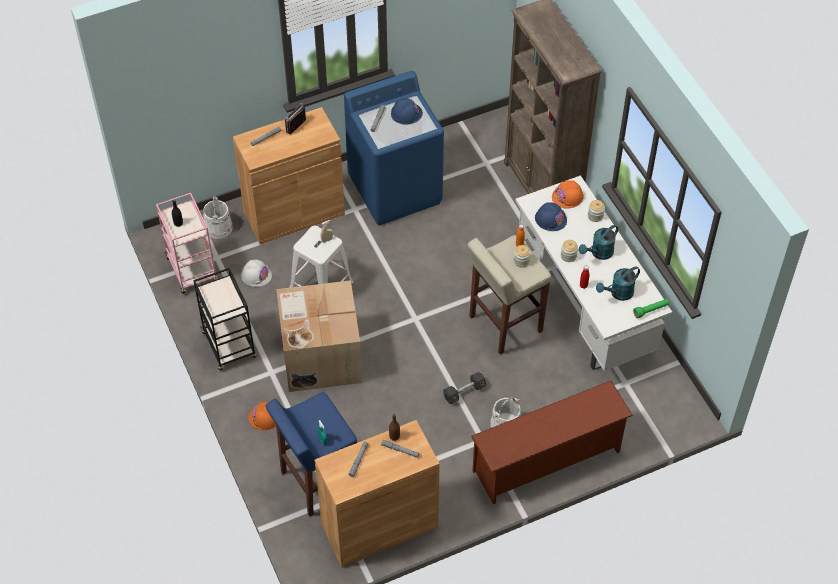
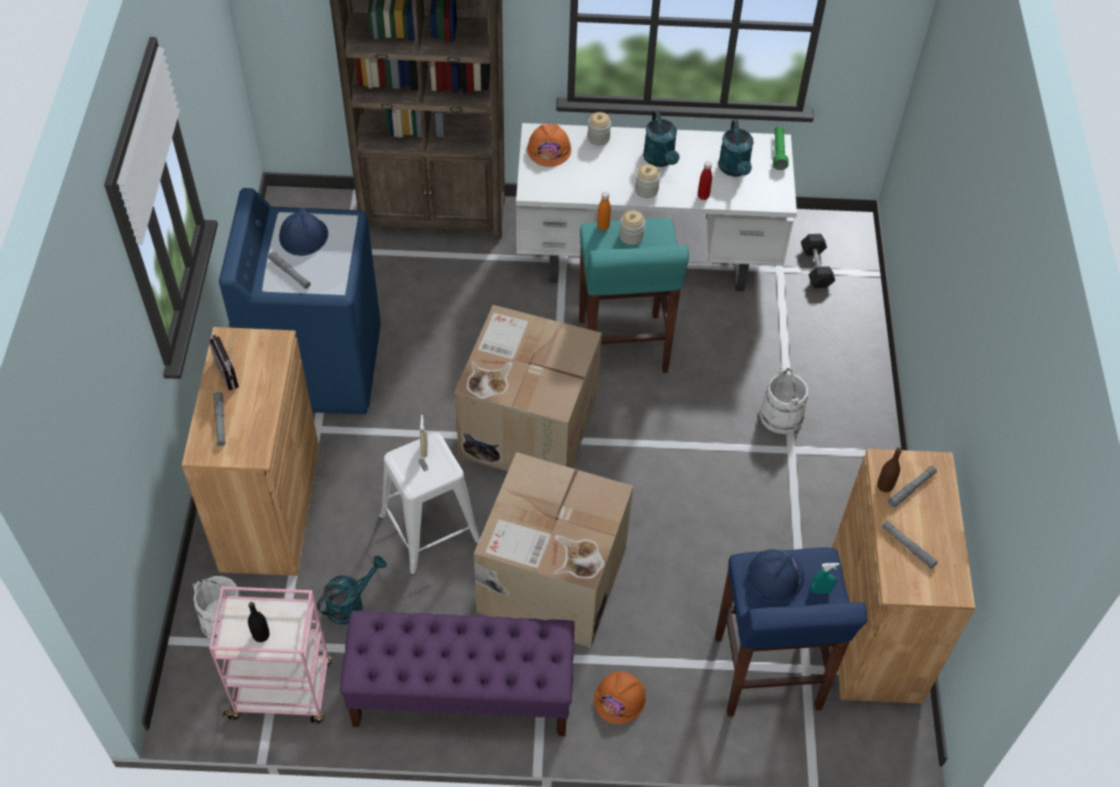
camera: 65 degrees left, 0 degrees up
(229, 346) = (461, 695): black cart -> purple bench
(256, 275) = (351, 603): white hard hat -> turquoise watering can
(416, 302) = (527, 426): none -> cardboard box
(464, 392) = (705, 436): grey dumbbell -> grey dumbbell (816, 268)
(504, 324) = (622, 347): beige stool -> turquoise stool
(547, 462) = (858, 397): brown shoe rack -> none
(550, 219) = (574, 181): blue hard hat -> blue hard hat (774, 576)

